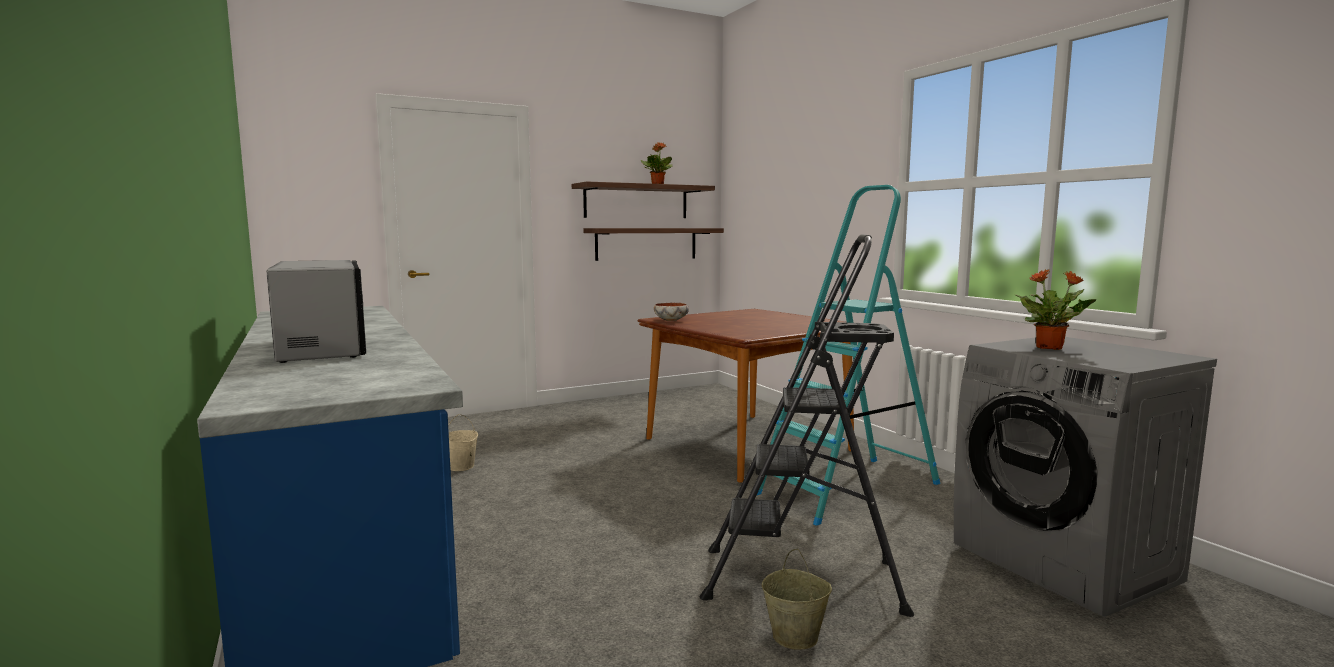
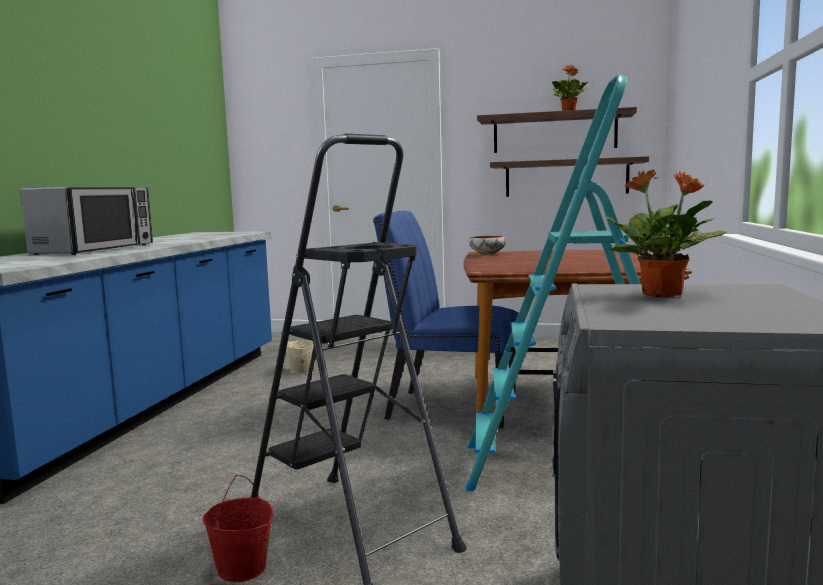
camera: 40 degrees right, 0 degrees up
(682, 468) = (453, 408): none -> blue chair
(796, 636) = (243, 569): beige bucket -> red bucket

